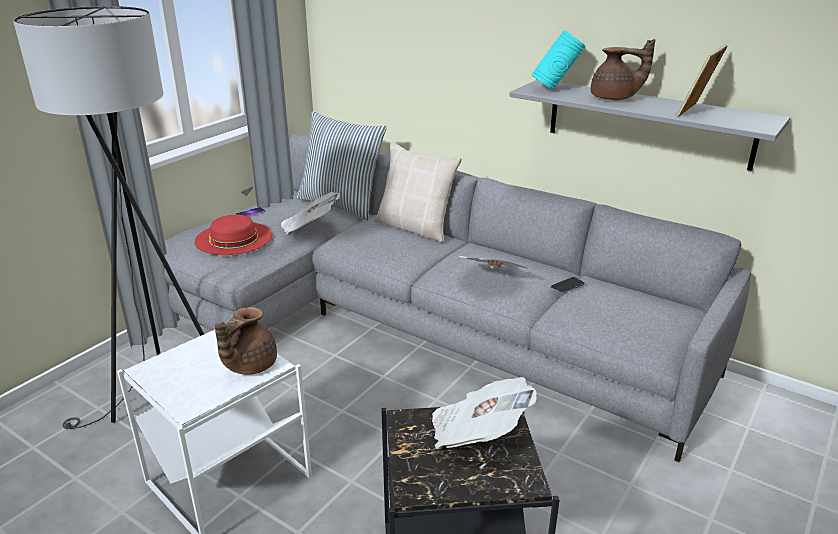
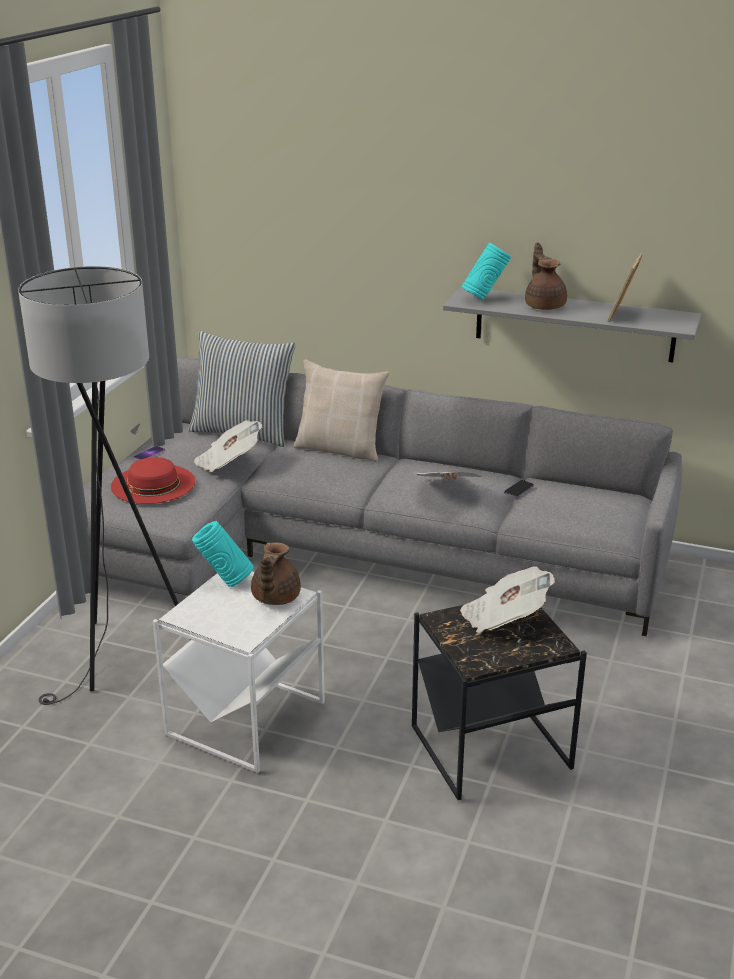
camera: 15 degrees left, 0 degrees up
(214, 339) = (224, 581): none -> turquoise vase
(614, 98) = (544, 305): brown teapot -> brown teapot turned 105 degrees counterclockwise

